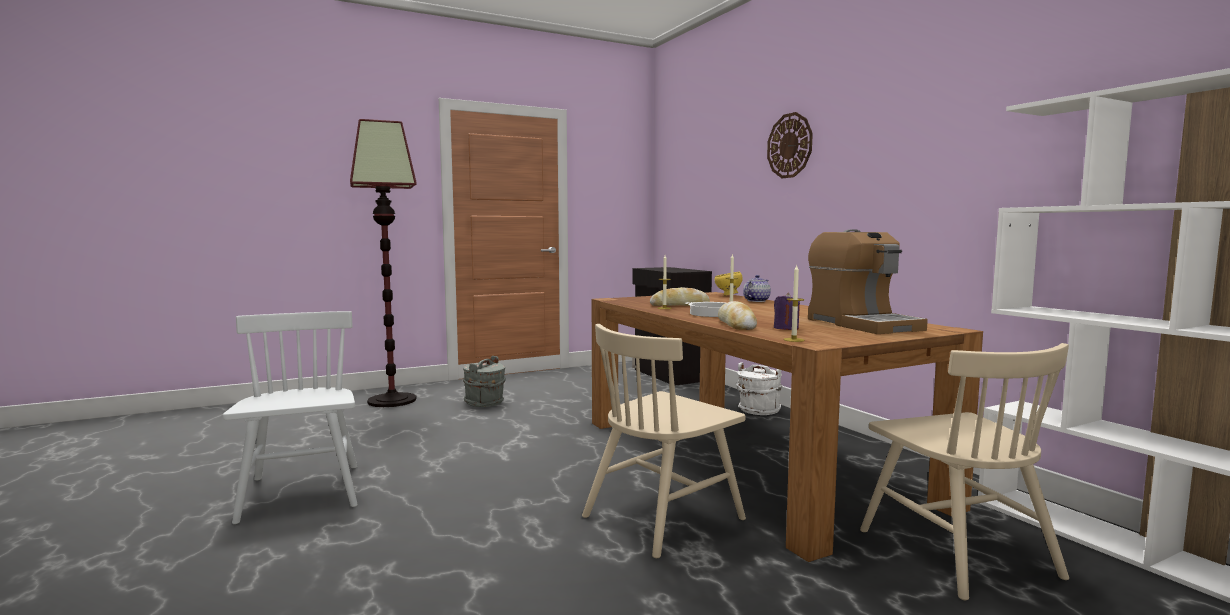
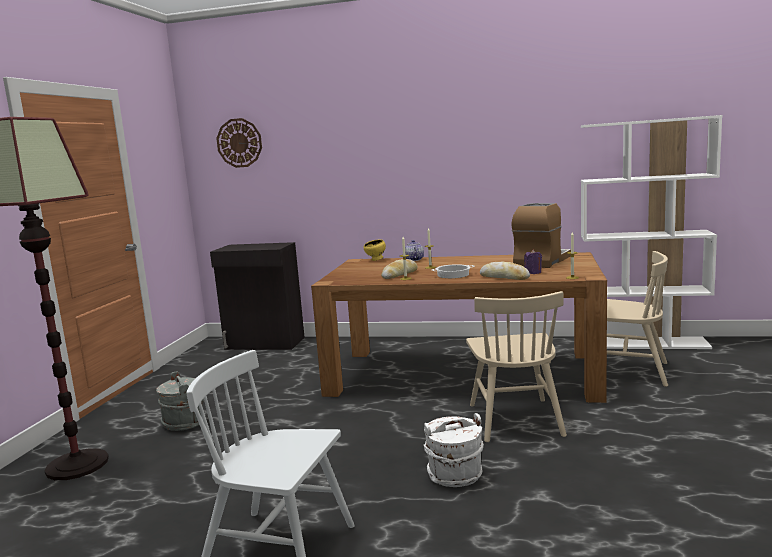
camera: 50 degrees left, 5 degrees up
(758, 410) = (389, 344): white bucket -> white bucket (455, 475)
(790, 145) = (377, 134): wall clock -> wall clock (239, 143)
(861, 324) = (542, 261): coffee machine -> coffee machine turned 75 degrees counterclockwise

